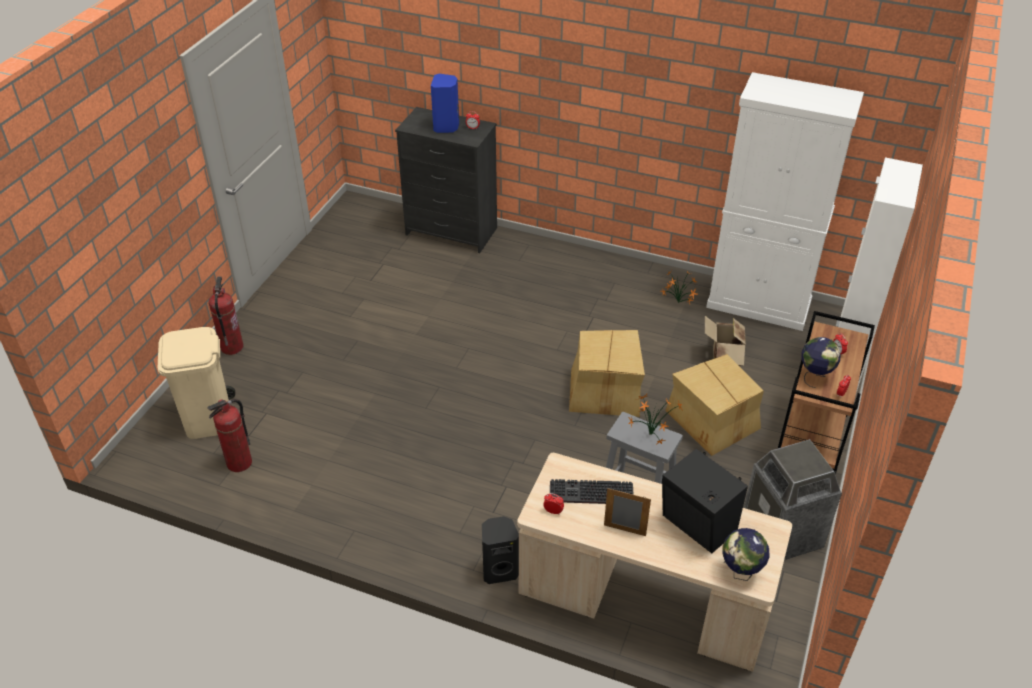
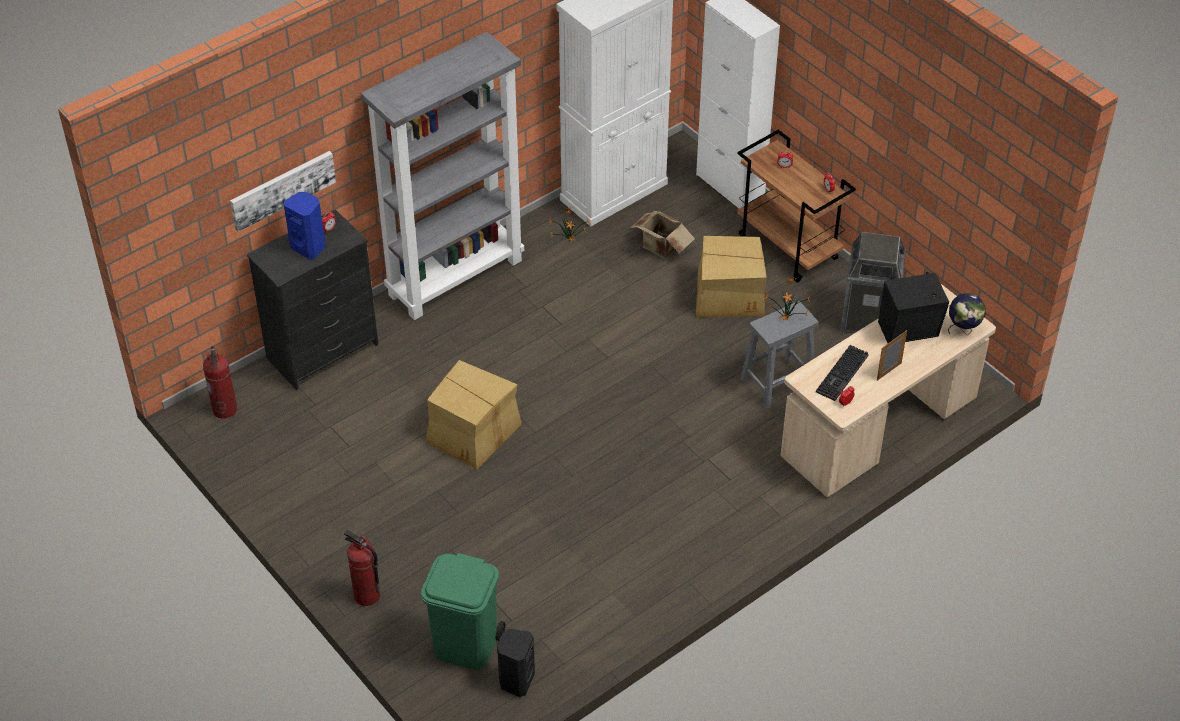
camera: 60 degrees left, 5 degrees up
(209, 420) = (466, 646): beige trash can -> green trash can
(239, 463) = (544, 639): fire extinguisher -> fire extinguisher (225, 409)
(455, 71) = (282, 189): none -> picture
(499, 570) = (793, 501): black speaker -> black speaker (516, 680)
(581, 261) = (455, 276): none -> grey bookcase
(604, 391) = (644, 344): cardboard box -> cardboard box (472, 432)
(815, 376) = (801, 193): globe -> none

